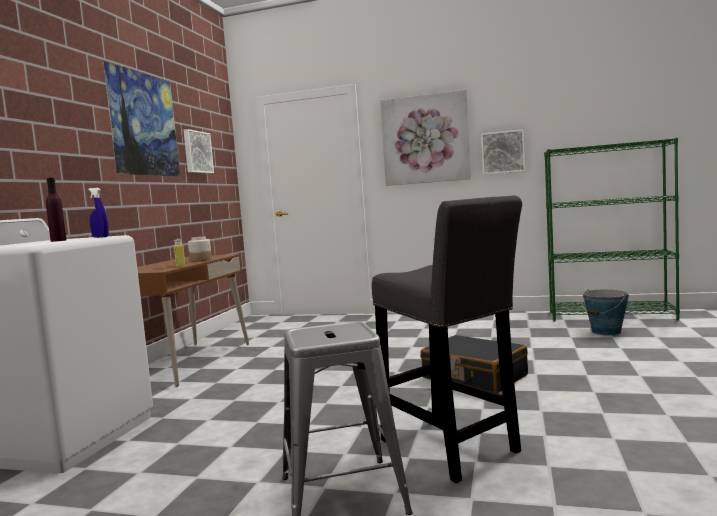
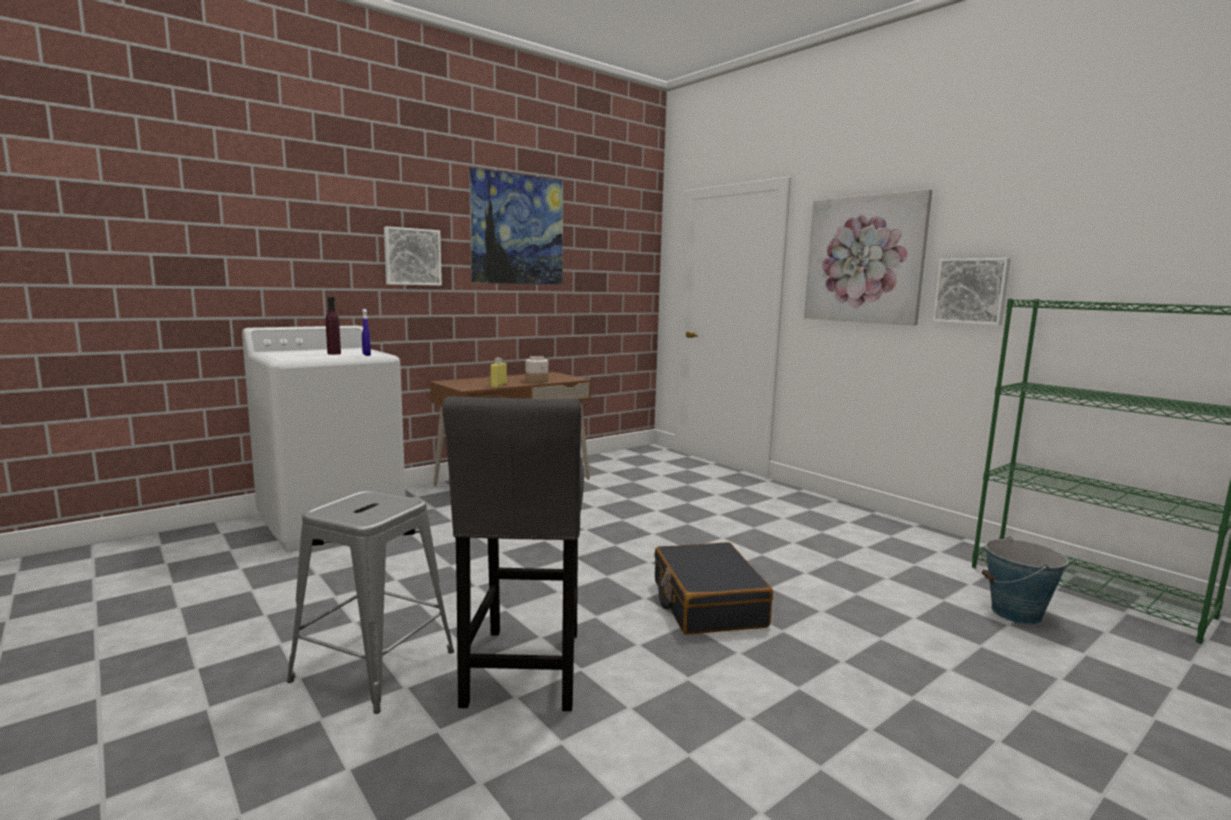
camera: 35 degrees right, 5 degrees up
(197, 152) = (593, 257): picture -> picture (412, 257)

